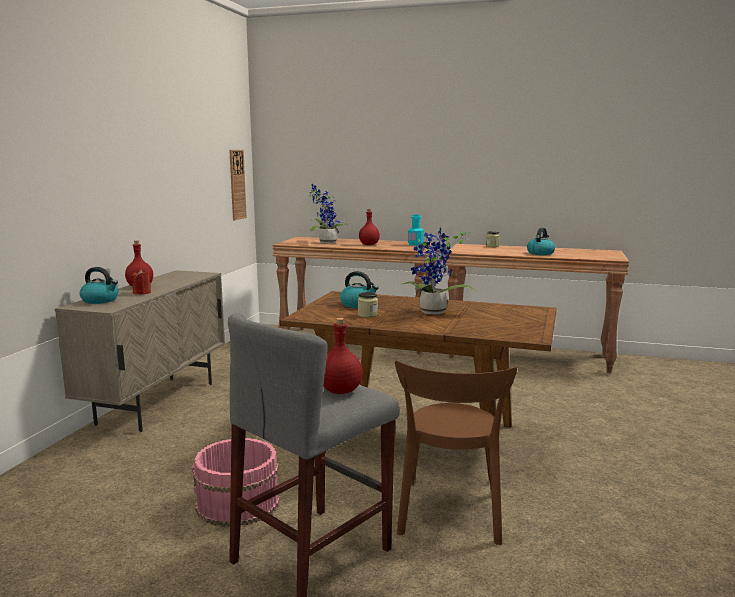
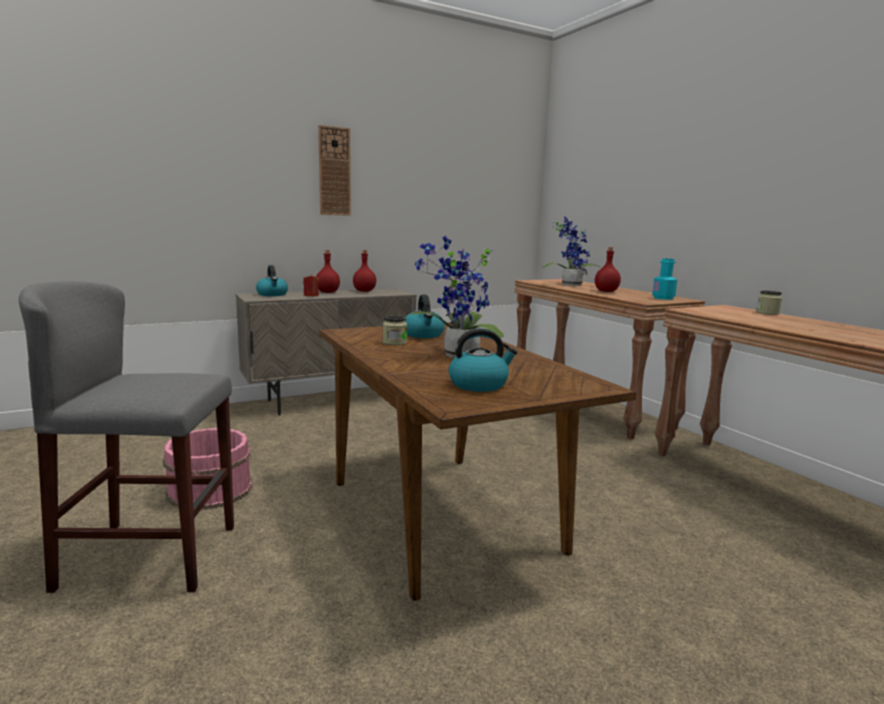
camera: 45 degrees right, 0 degrees up
(237, 184) = (510, 217): wall clock -> wall clock (334, 171)
(340, 391) = (157, 388): red bottle -> red bottle (364, 291)
(450, 515) = (298, 599): brown chair -> none
(540, 253) = (813, 329): kettle -> kettle (479, 384)

